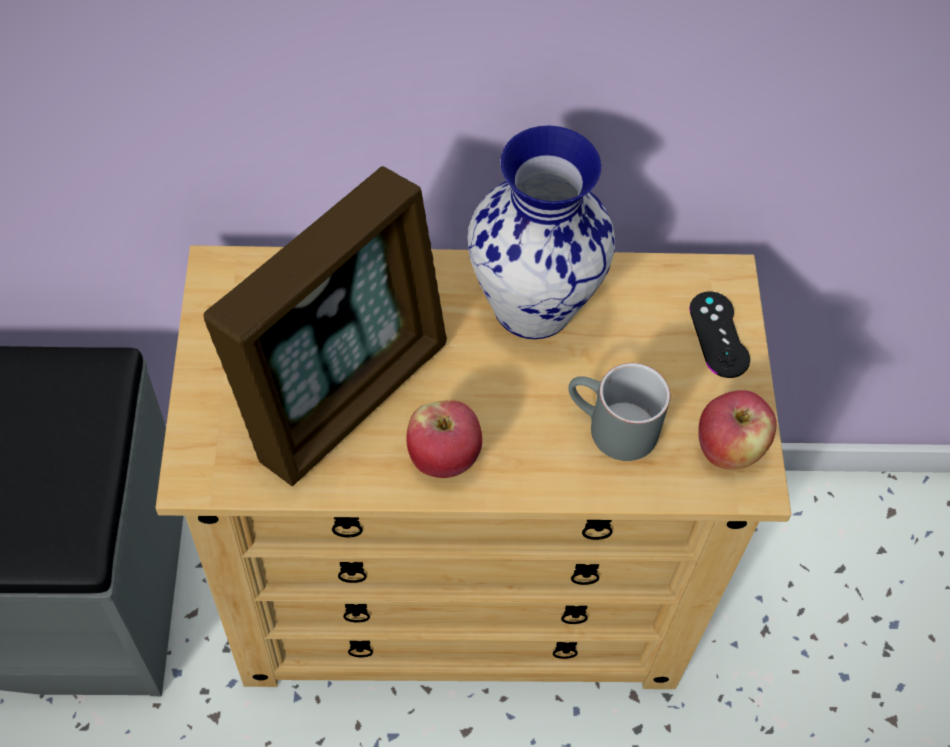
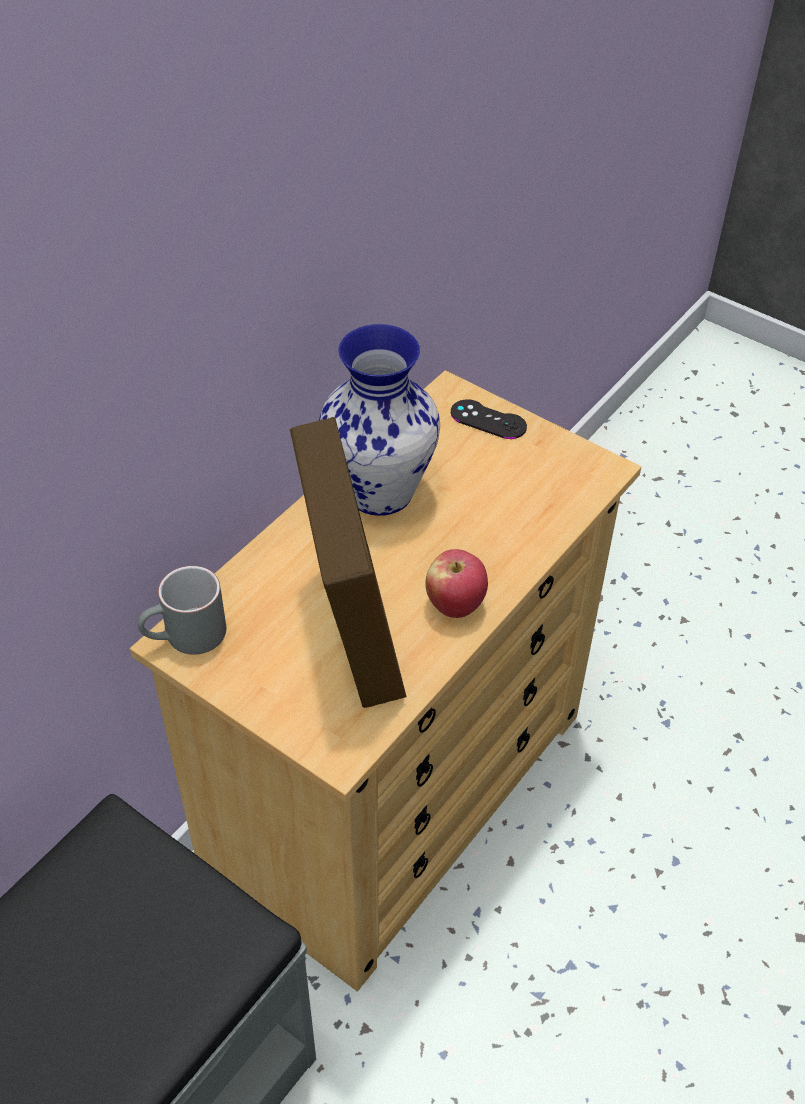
camera: 50 degrees left, 10 degrees down
(610, 428) = (508, 510): grey mug -> grey mug (186, 638)
(728, 449) = (573, 465): apple -> none

